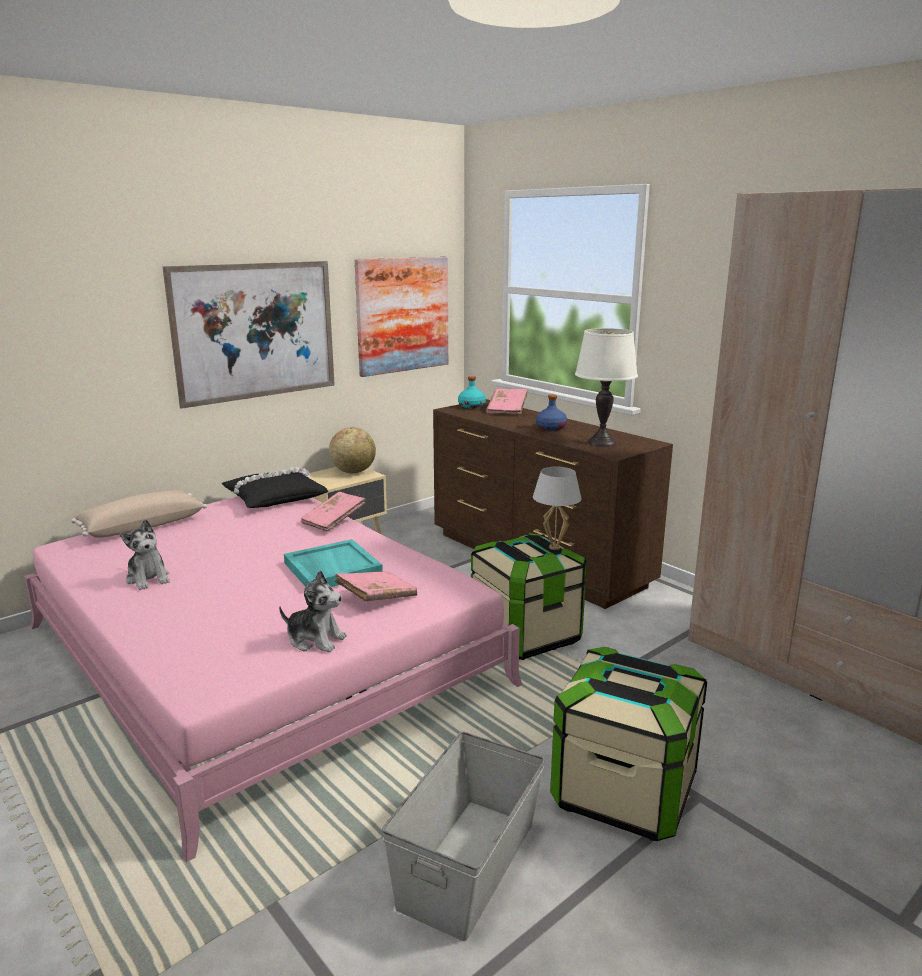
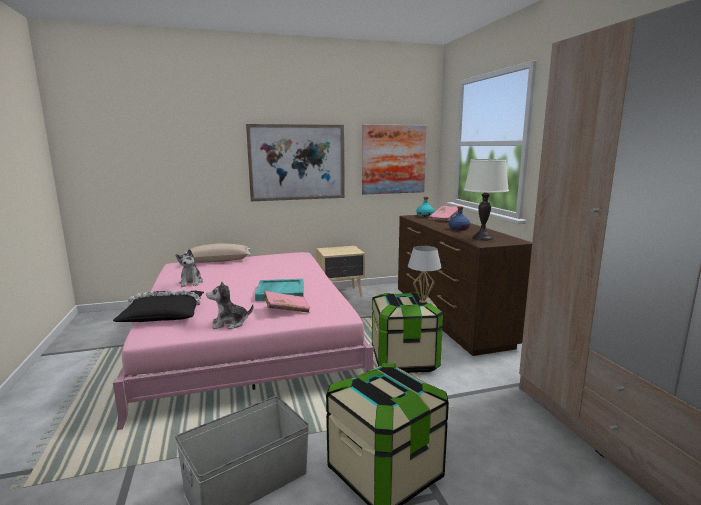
camera: 25 degrees right, 5 degrees down
(274, 498) = (292, 256): black pillow -> black pillow (164, 314)
(315, 639) = (230, 323): plush toy -> plush toy turned 120 degrees clockwise
(334, 521) = (310, 270): pink book -> none
(353, 472) = (349, 249): globe -> none

